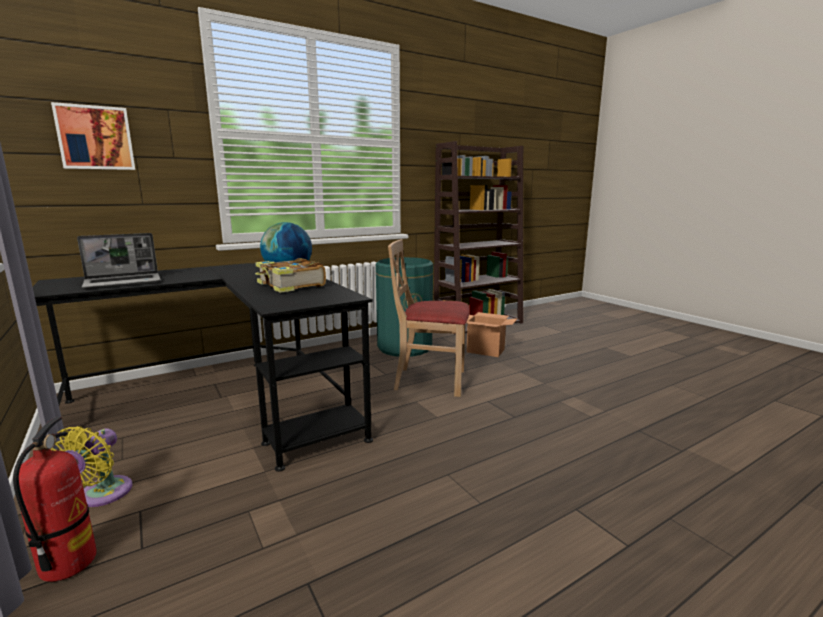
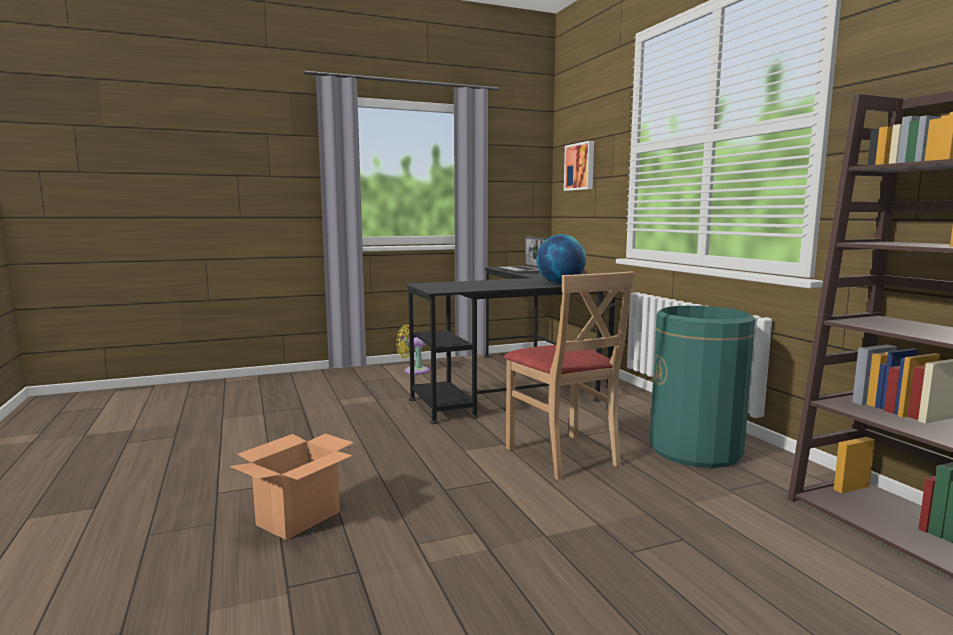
camera: 100 degrees right, 5 degrees down
(68, 563) = (364, 372): fire extinguisher -> none
(290, 285) = (494, 284): book -> none
(430, 380) = (563, 455): beige chair -> beige chair turned 135 degrees clockwise
(485, 351) = (703, 511): cardboard box -> cardboard box (299, 518)

